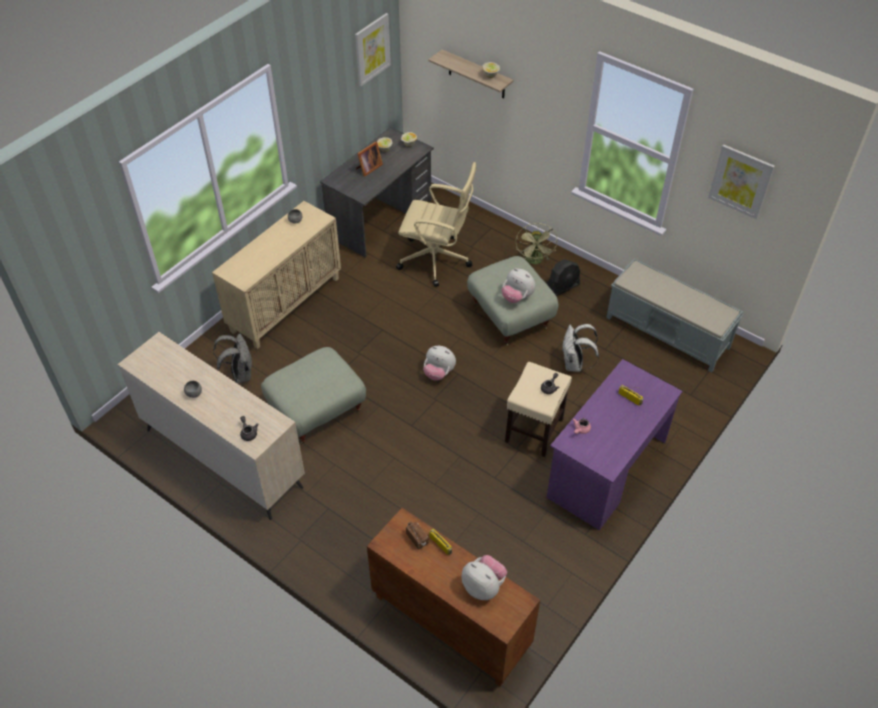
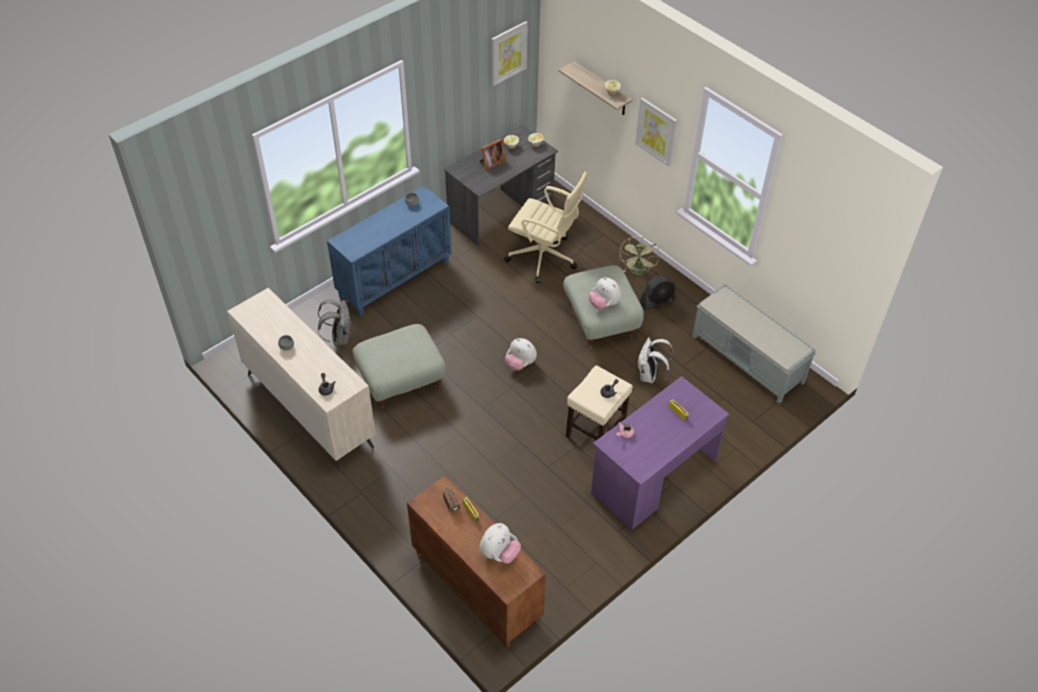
camera: 10 degrees right, 0 degrees up
(285, 304) = (395, 279): beige cabinet -> blue cabinet
(483, 586) = (499, 553): plush toy -> plush toy turned 75 degrees clockwise
(741, 181) = (820, 226): picture -> picture (656, 131)

